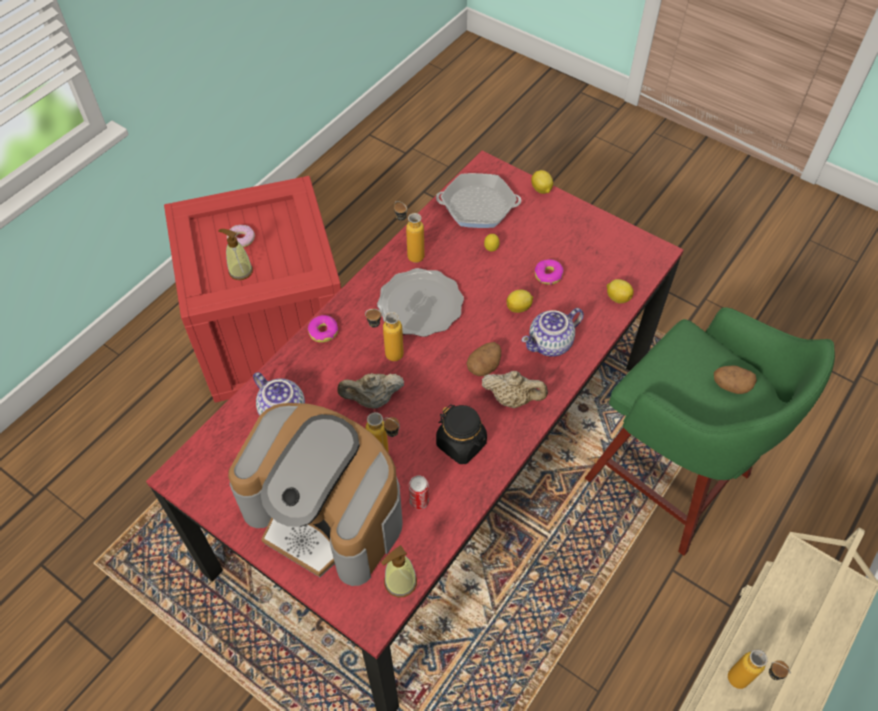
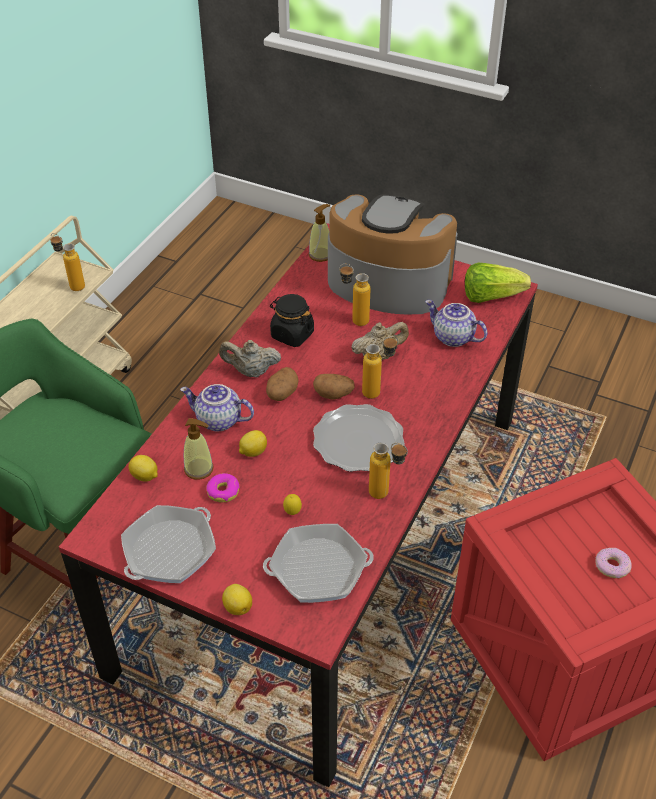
camera: 170 degrees right, 10 degrees down
(212, 468) = (491, 296): none -> lettuce
(240, 271) = (588, 526): soap dispenser -> soap dispenser (199, 469)
(323, 332) = (447, 403): donut -> none
(419, 501) = (318, 296): can -> none
(550, 344) = (218, 421): teapot -> teapot turned 120 degrees counterclockwise
(592, 234) = (169, 550): none -> frying pan
(730, 386) = (35, 440): potato -> potato (333, 394)

